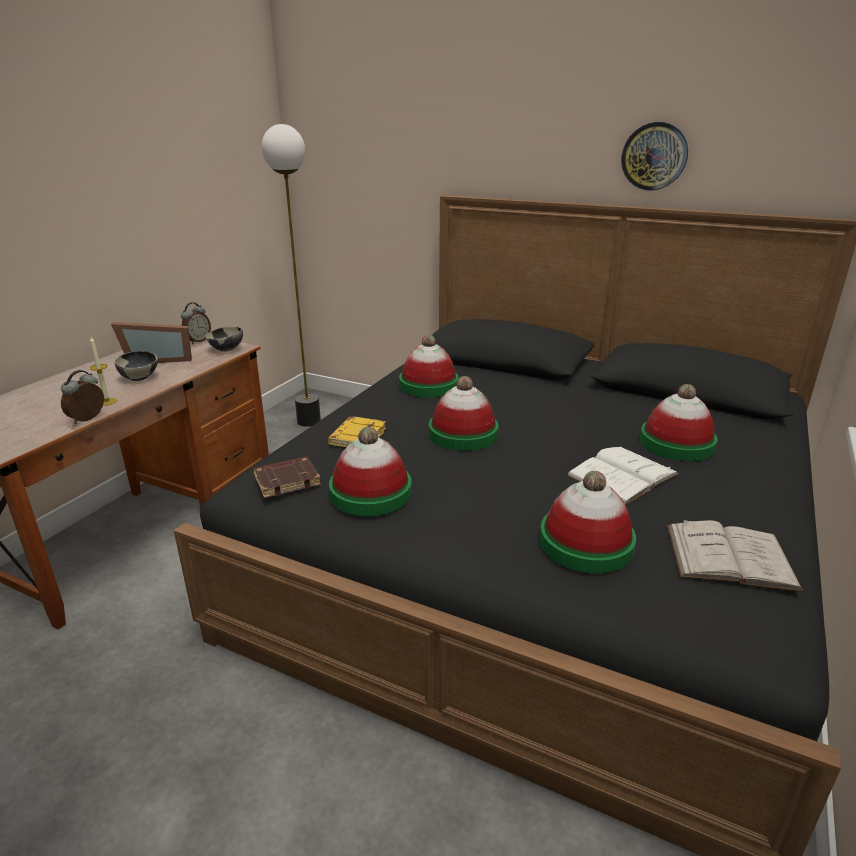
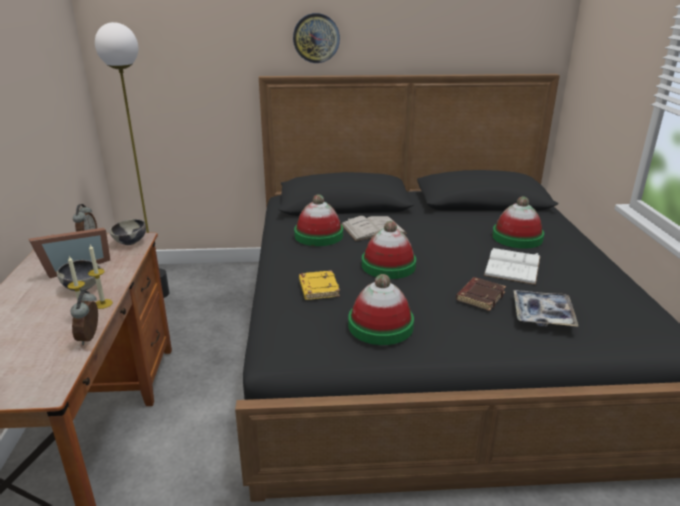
camera: 30 degrees left, 0 degrees up
(135, 395) = (103, 304): none -> candle
(287, 481) = (309, 337): brown book -> brown book (480, 296)
(586, 543) = (542, 314): hat -> tray
(654, 156) = (425, 38): wall clock -> wall clock (316, 38)
(729, 556) = (615, 297): white book -> white book (373, 229)

